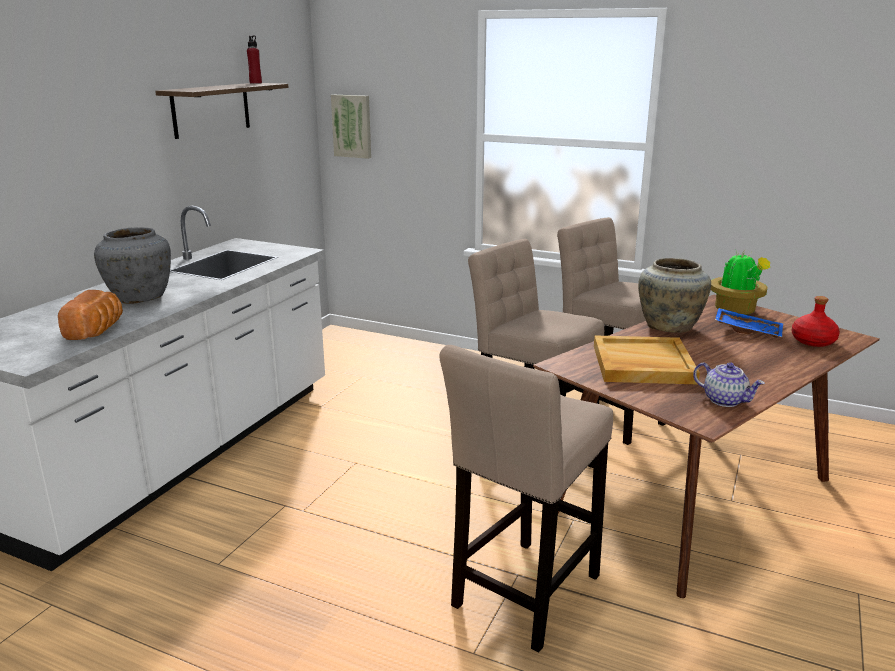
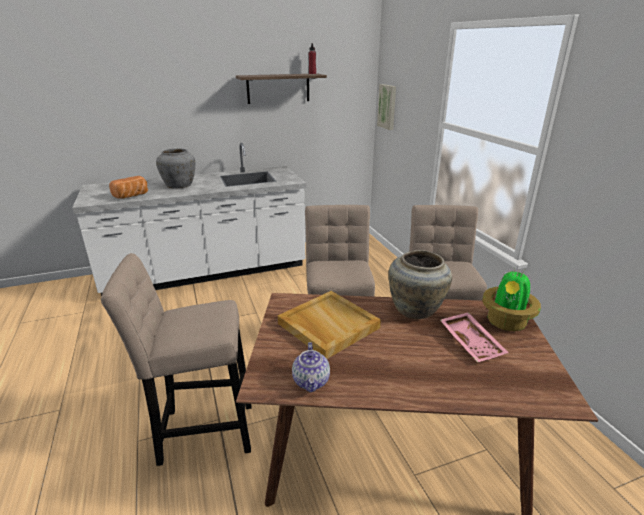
camera: 45 degrees right, 5 degrees up
(747, 330) = (472, 343): blue tray -> pink tray
(813, 341) = (511, 383): red bottle -> none

